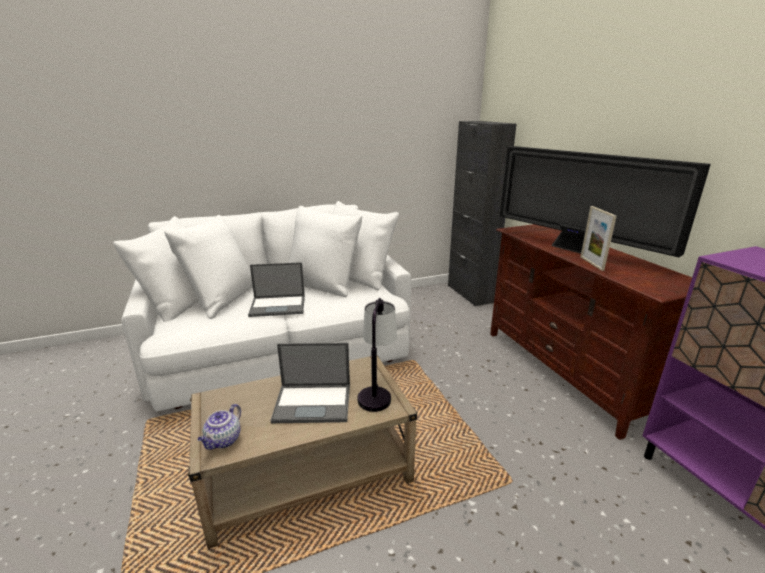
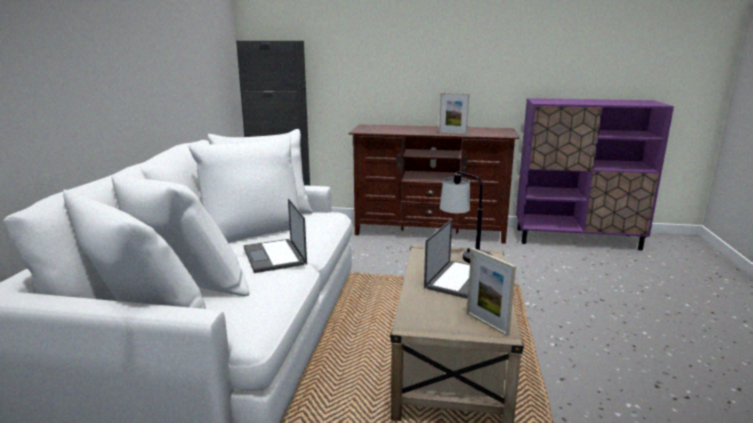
camera: 60 degrees left, 5 degrees down
(223, 441) = (487, 324): teapot -> picture frame
(278, 306) = (275, 256): laptop -> laptop turned 135 degrees clockwise
(574, 250) = (425, 130): television -> none

